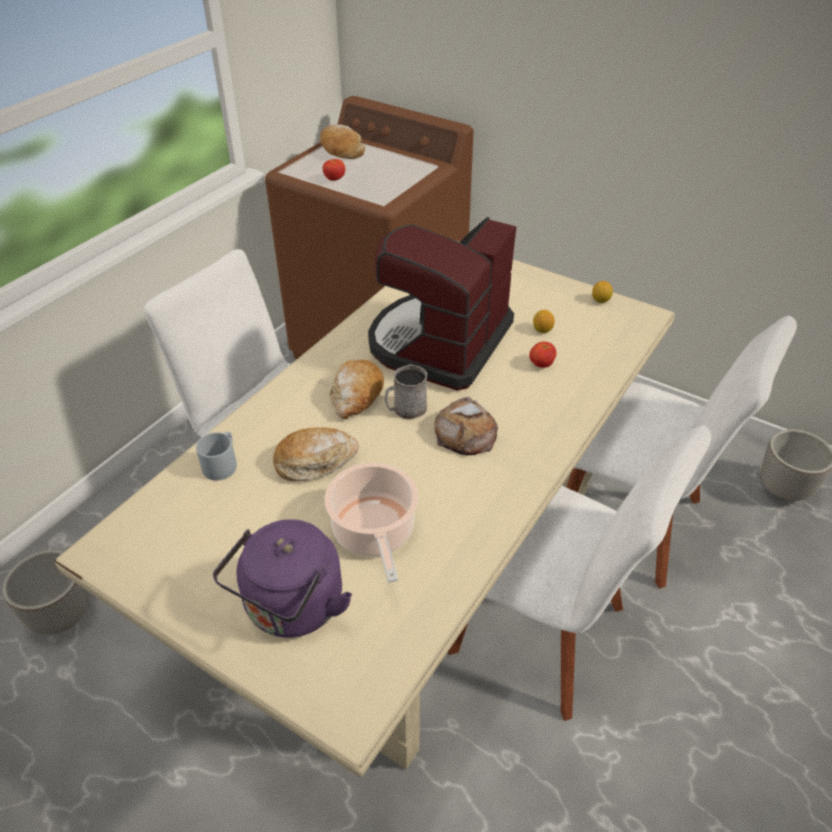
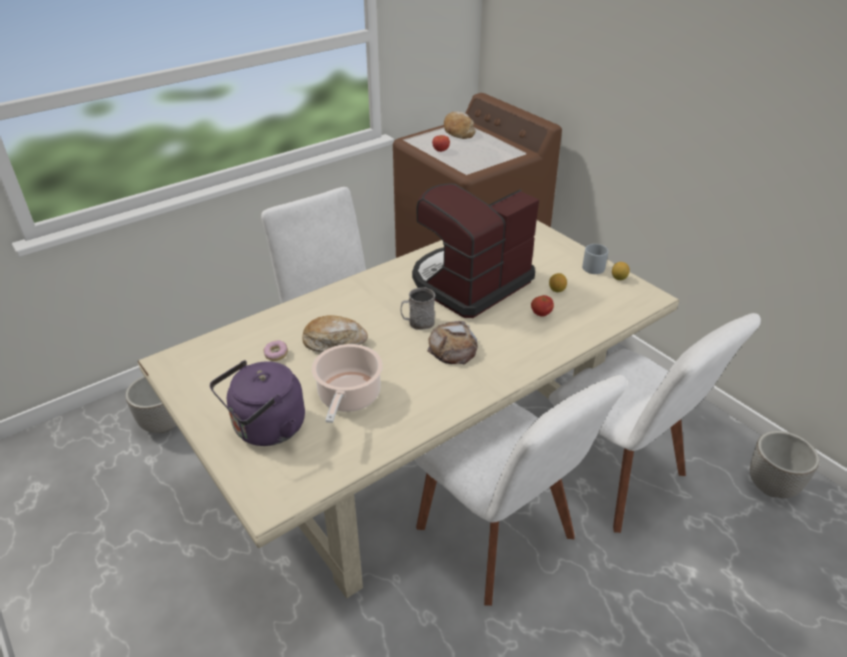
camera: 20 degrees right, 5 degrees down
(221, 463) = (271, 327): grey mug -> grey mug (594, 266)
(249, 500) = (276, 355): none -> donut
(356, 396) = (387, 305): bread -> none

